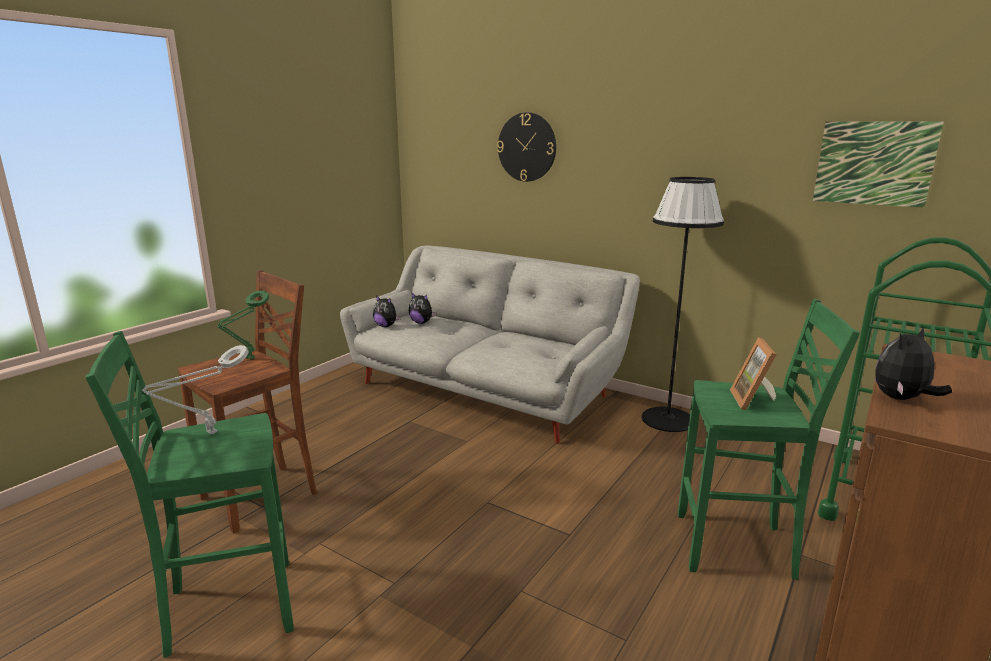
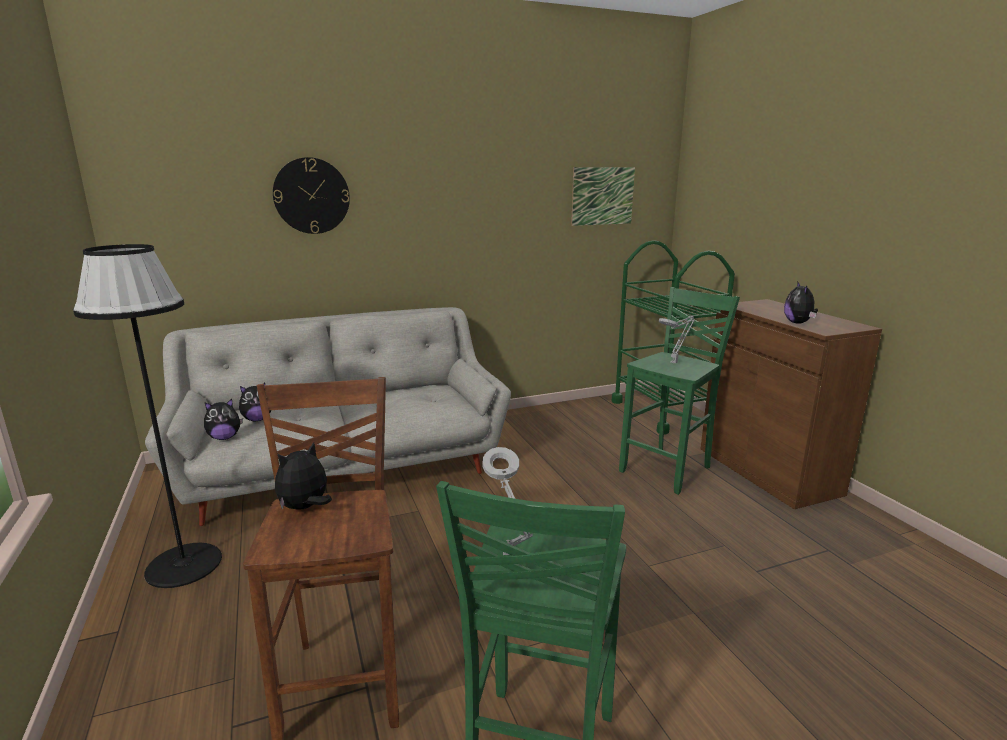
camera: 55 degrees left, 0 degrees up
(249, 359) = (305, 507): green table lamp -> plush toy
(668, 419) = (507, 422): black floor lamp -> black floor lamp (184, 564)
(754, 401) = (674, 362): picture frame -> grey table lamp

